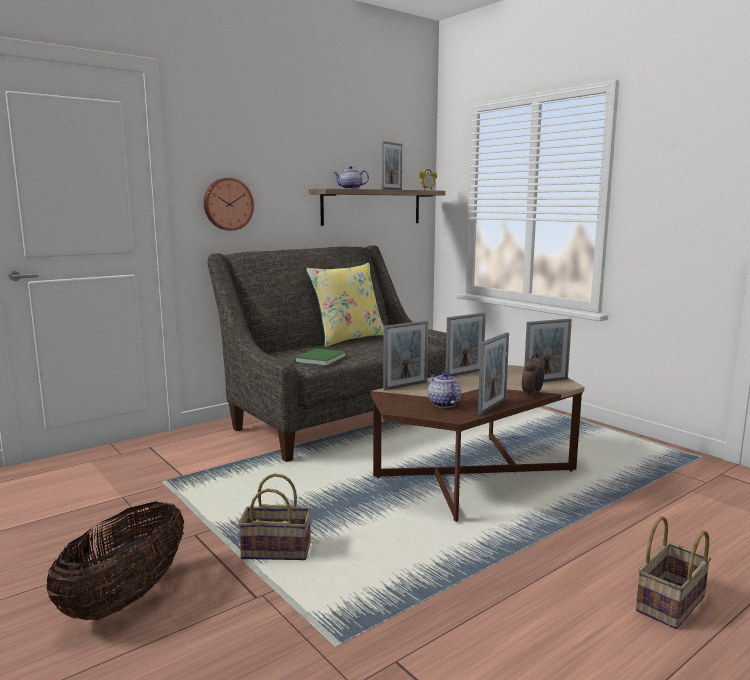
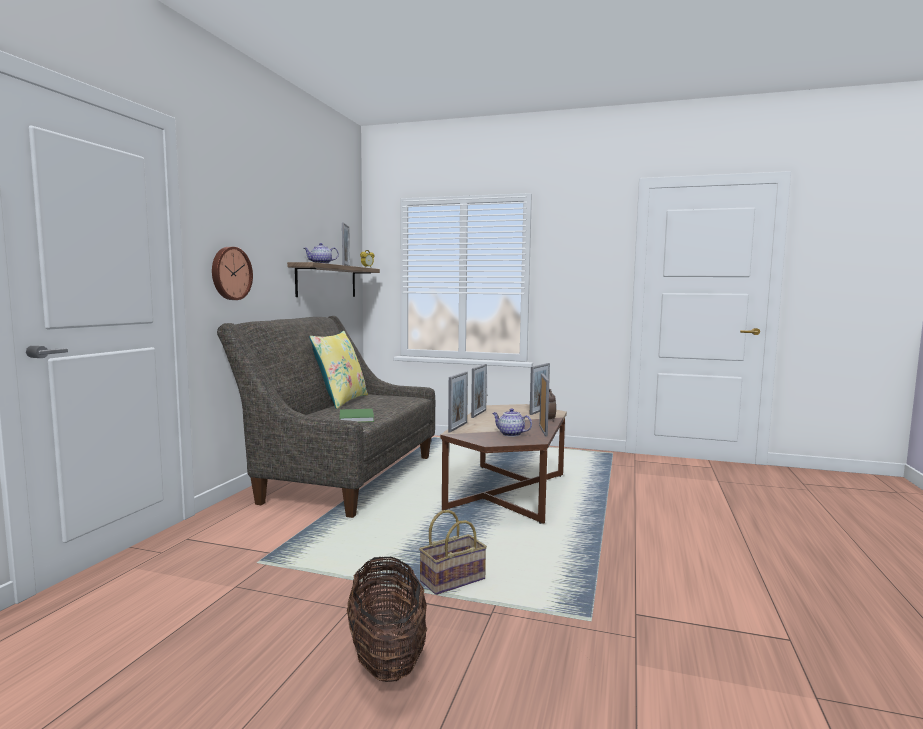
camera: 35 degrees left, 5 degrees down
(671, 605) = (710, 533): basket -> none

